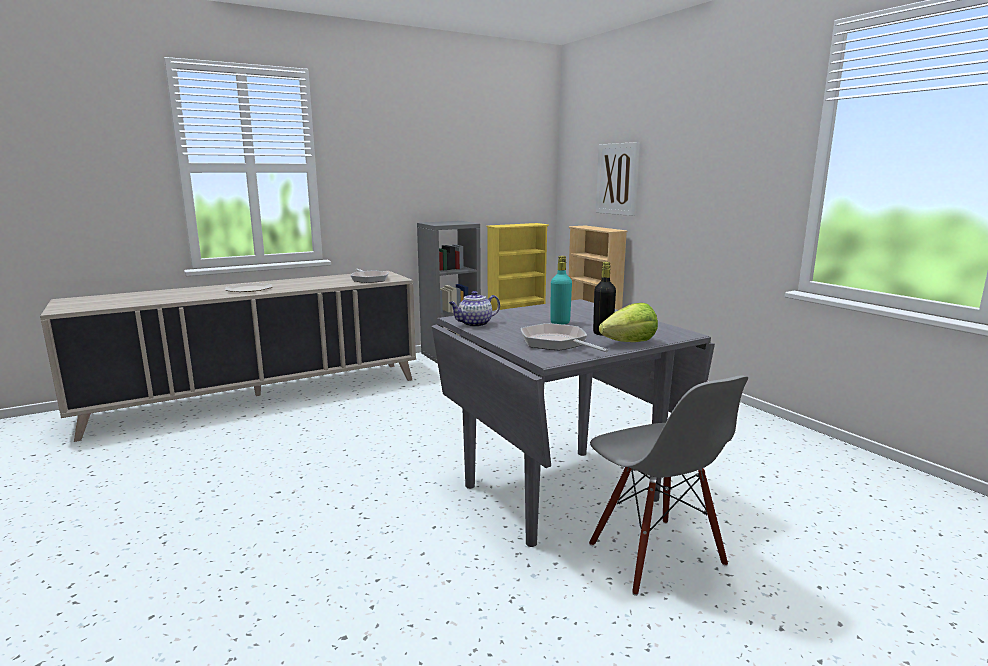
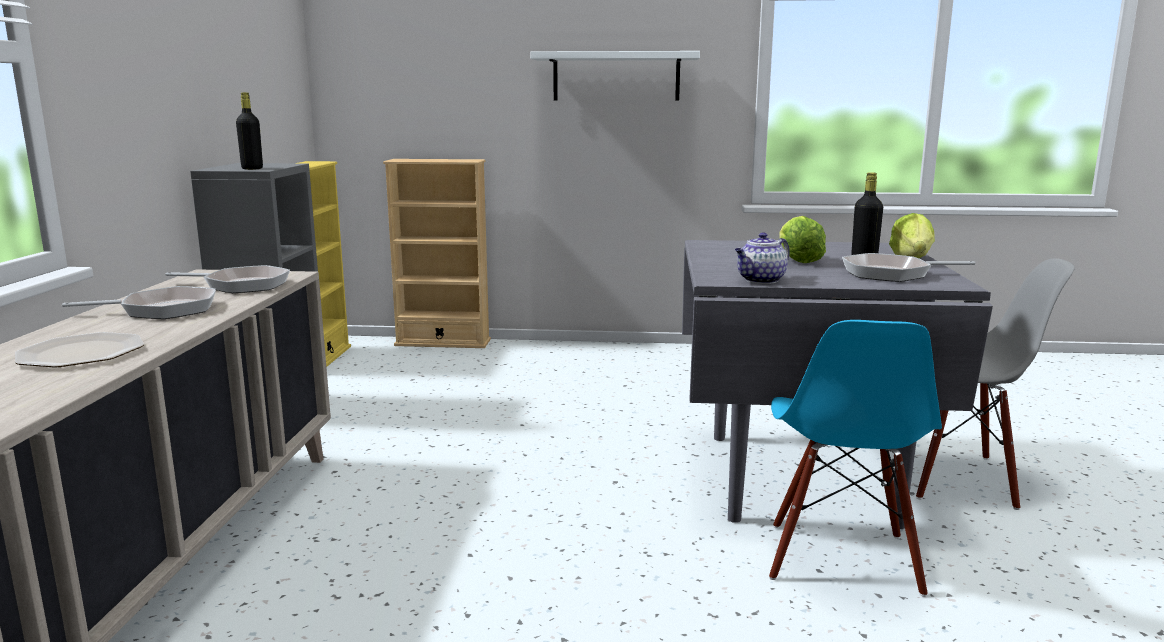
camera: 55 degrees left, 0 degrees up
(316, 282) = (162, 310): none -> frying pan
(437, 224) = (252, 168): none -> black bottle
(457, 531) = (841, 558): none -> blue chair
(474, 324) = (761, 280): teapot -> teapot turned 45 degrees clockwise
(560, 322) = (797, 260): turquoise bottle -> lettuce
(617, 179) = (454, 87): picture -> none
(707, 172) = (616, 76): none -> white shelf

